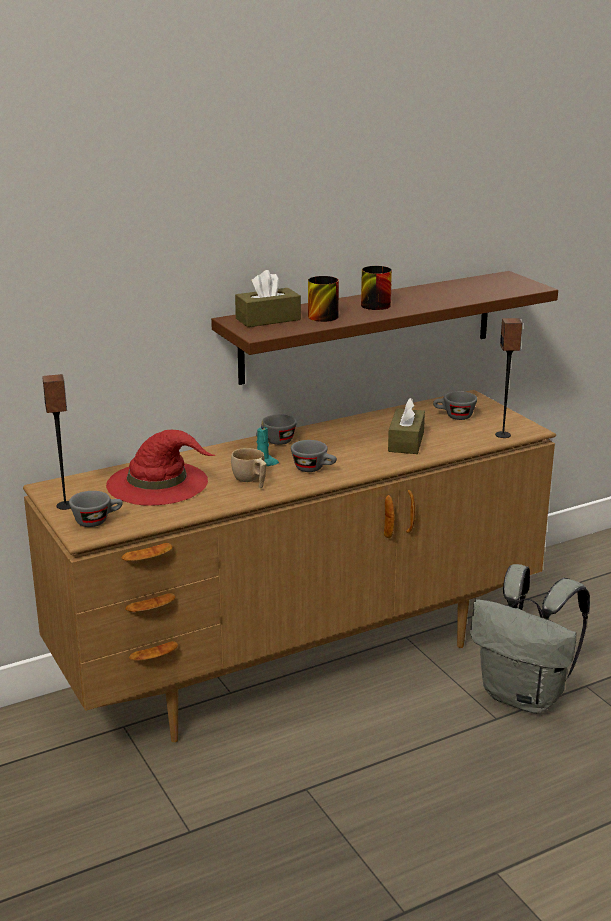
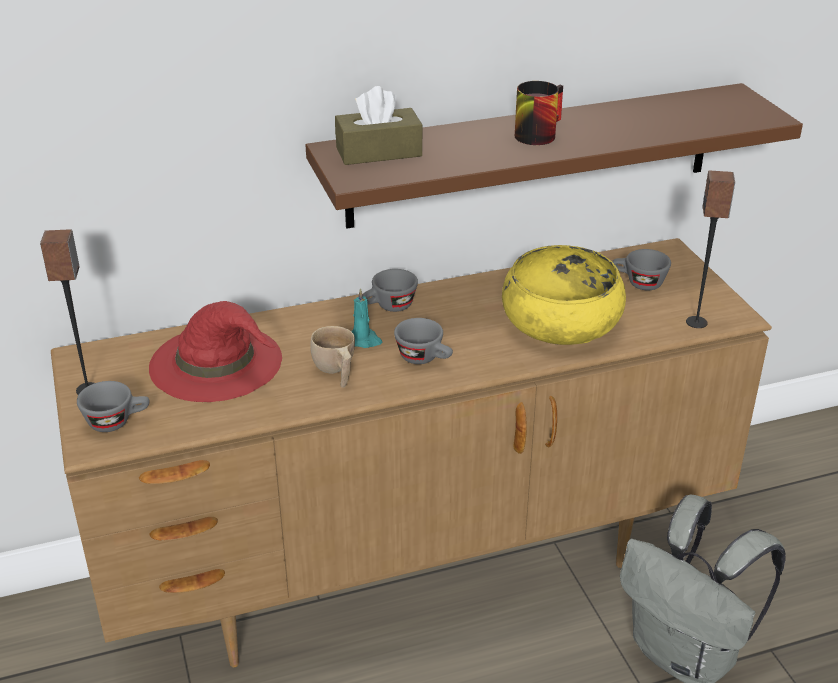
camera: 10 degrees right, 10 degrees up
(317, 315) = (448, 150): mug -> none
(406, 442) = (561, 322): brown tissue box -> yellow bowl

